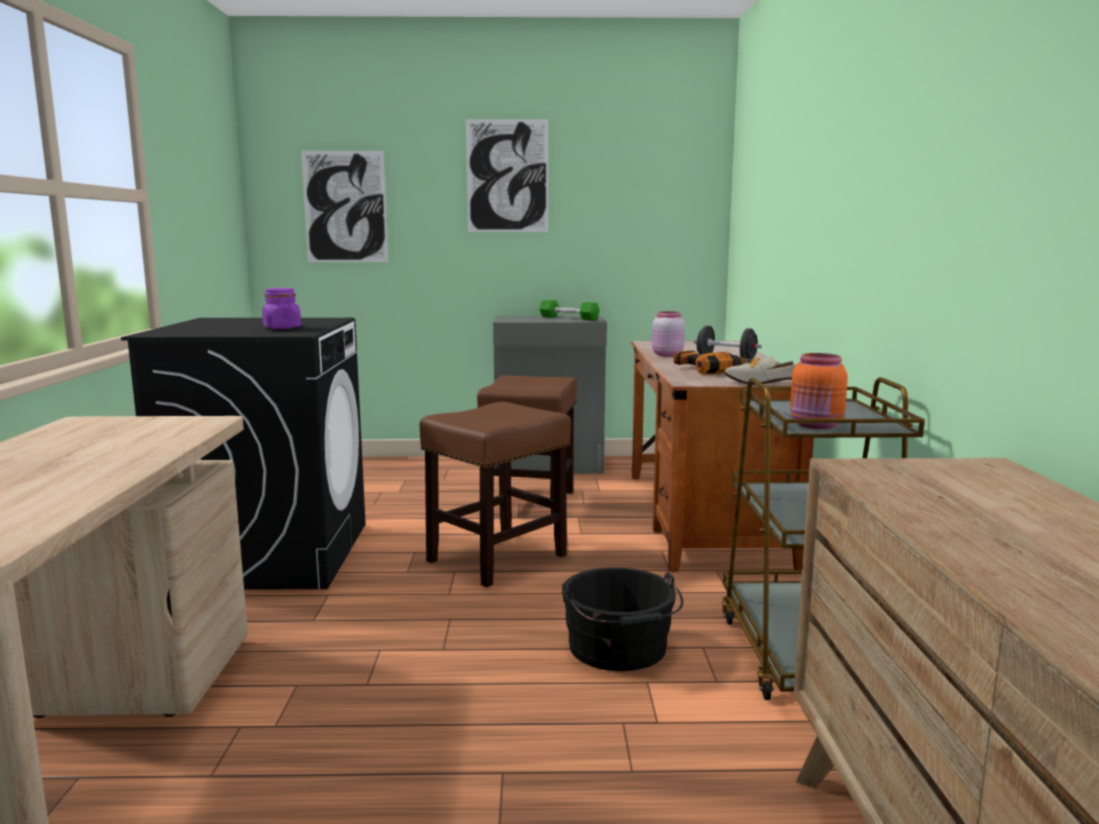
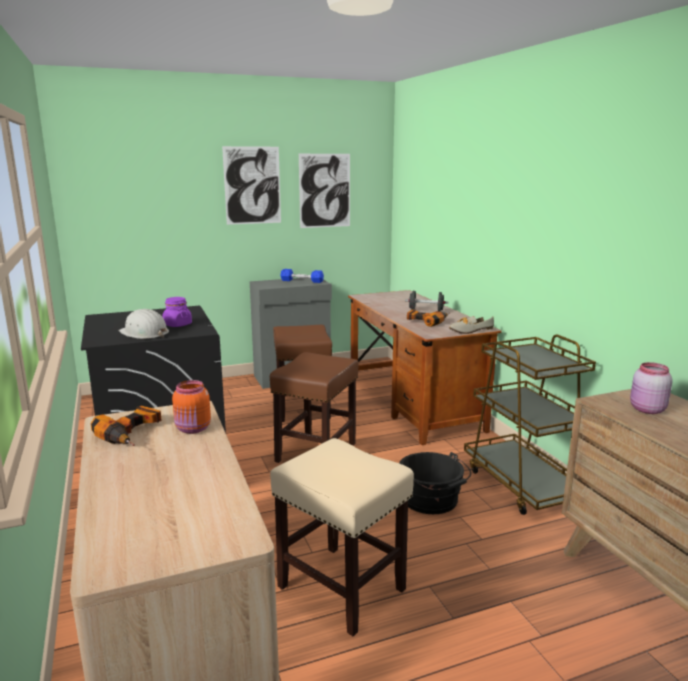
camera: 20 degrees left, 5 degrees up
(83, 435) = (132, 434): none -> power drill
(224, 331) = (144, 333): none -> white hard hat
(345, 207) = (136, 210): picture -> picture (325, 191)
(364, 743) = (343, 588): none -> beige stool
(569, 318) = (302, 281): green dumbbell -> blue dumbbell
(666, 355) = (387, 308): pink jar -> pink jar (646, 409)
(816, 425) = (542, 368): orange jar -> orange jar (193, 429)

